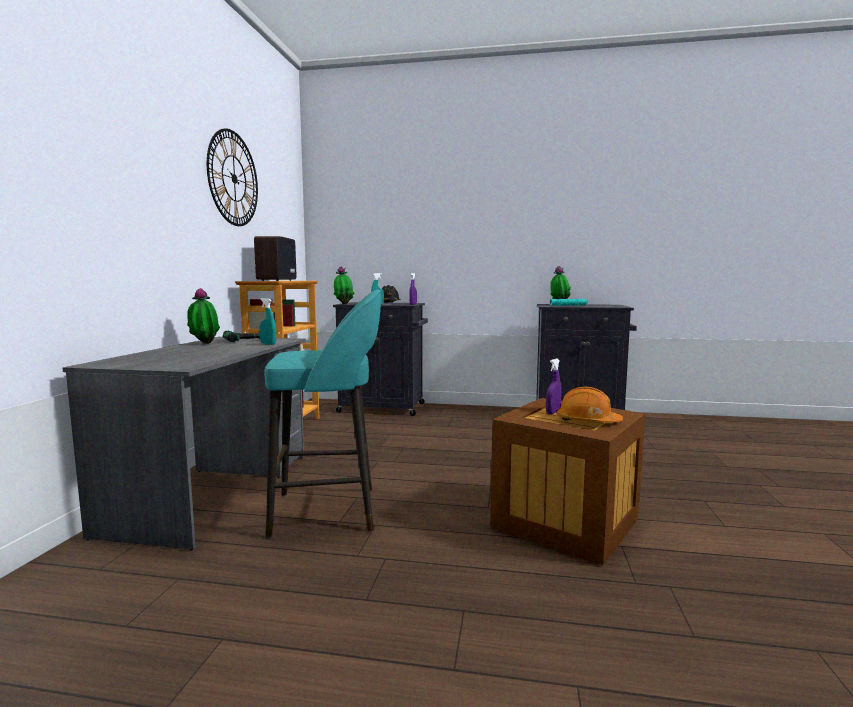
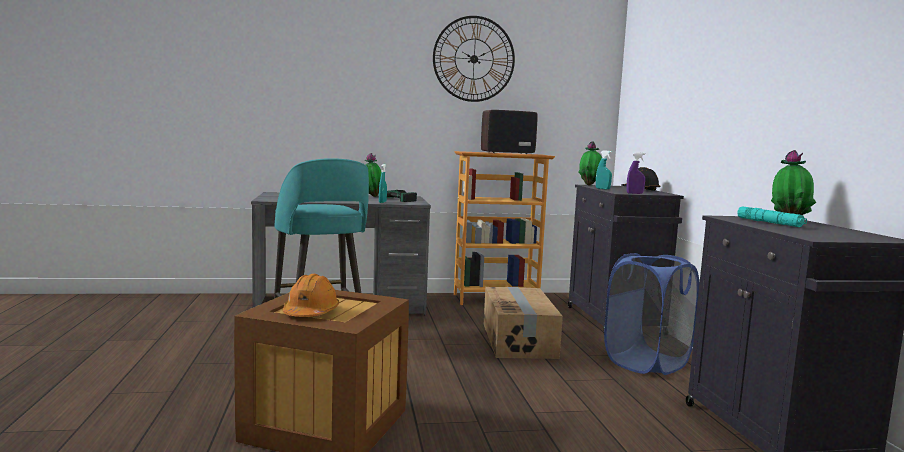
camera: 70 degrees right, 0 degrees up
(403, 437) = (519, 340): none -> cardboard box
(469, 417) = (646, 363): none -> blue laundry basket
(553, 412) = (344, 303): purple spray bottle -> none

